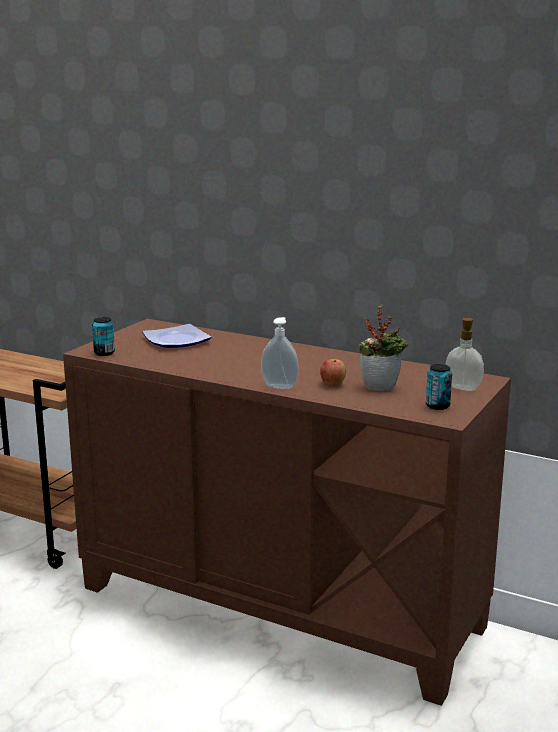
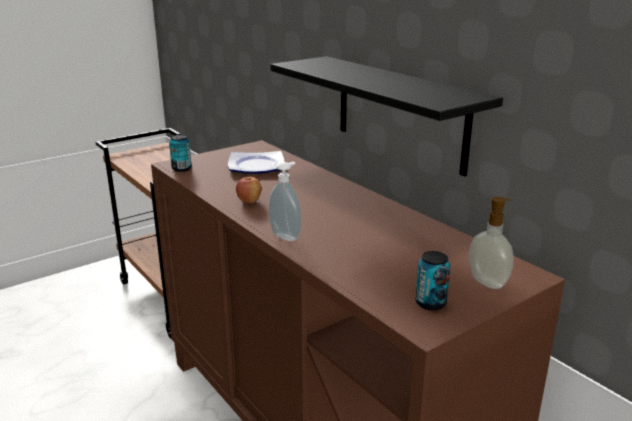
camera: 25 degrees right, 5 degrees up
(332, 384) = (342, 245): apple -> apple (249, 201)
(333, 268) = (400, 113): none -> black shelf
(381, 387) = (390, 260): potted plant -> none

